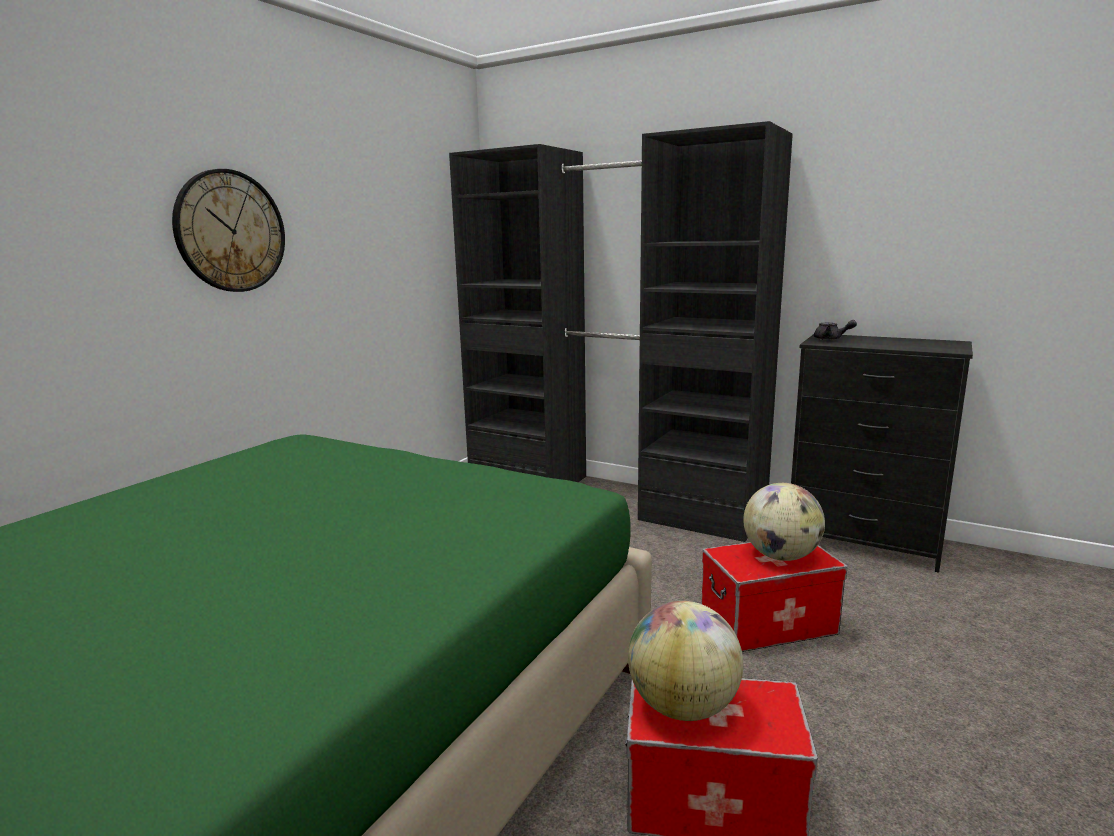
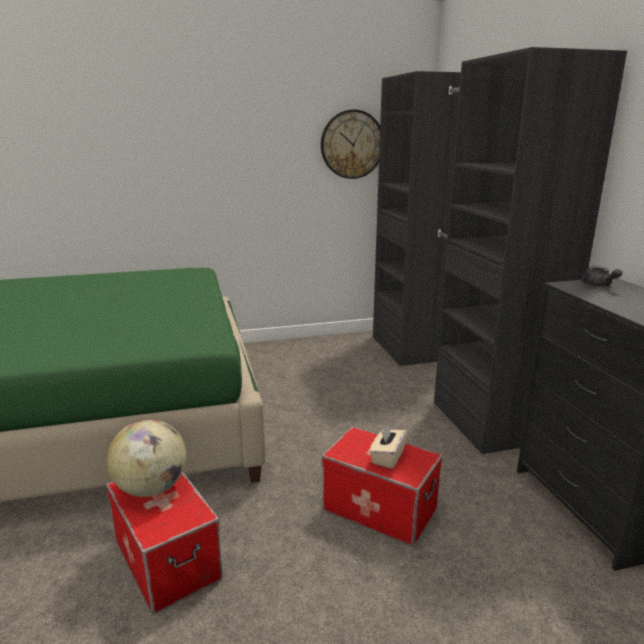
camera: 45 degrees right, 5 degrees up
(230, 231) = (195, 140): wall clock -> wall clock (352, 144)
(781, 556) = (387, 457): globe -> beige tissue box

